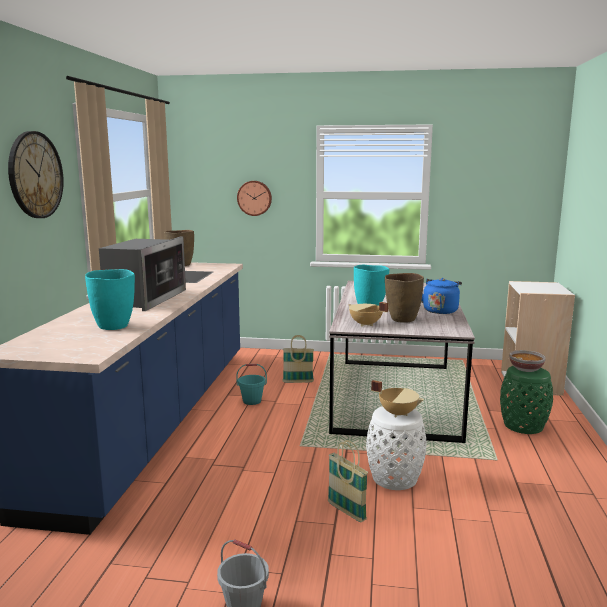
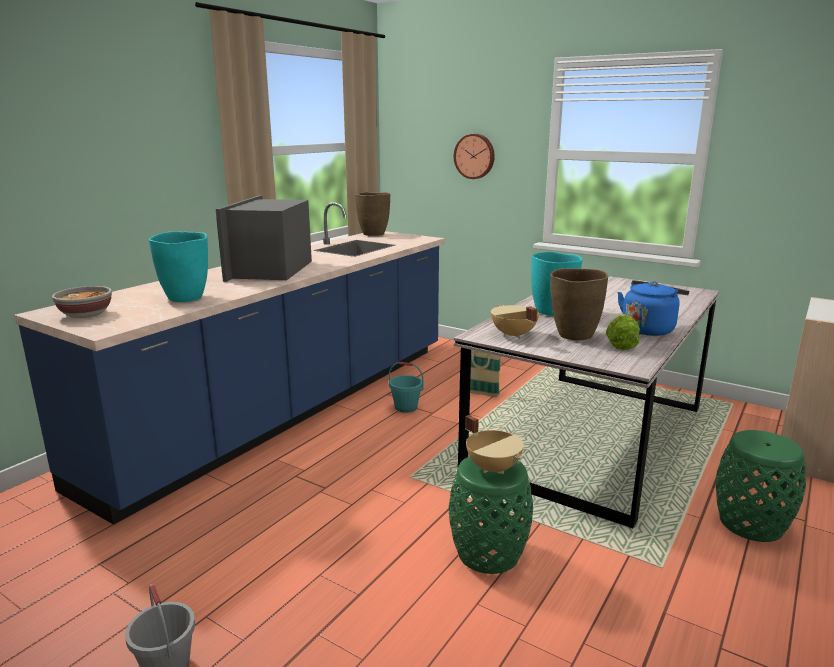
camera: 25 degrees right, 5 degrees up
(35, 175) = (152, 120): wall clock -> none
(145, 298) = (271, 269): microwave -> microwave turned 150 degrees clockwise
(346, 512) = (387, 582): basket -> none
(394, 478) = (488, 553): white stool -> green stool
(436, 321) = (620, 344): none -> lettuce
(526, 369) = (765, 440): bowl -> bowl (86, 314)

